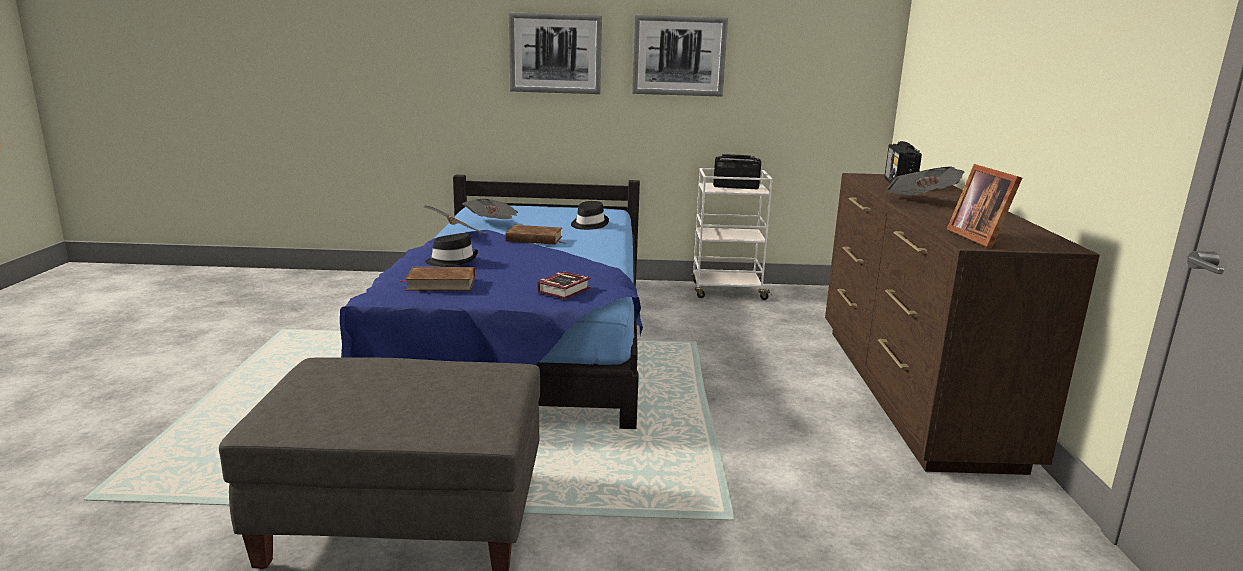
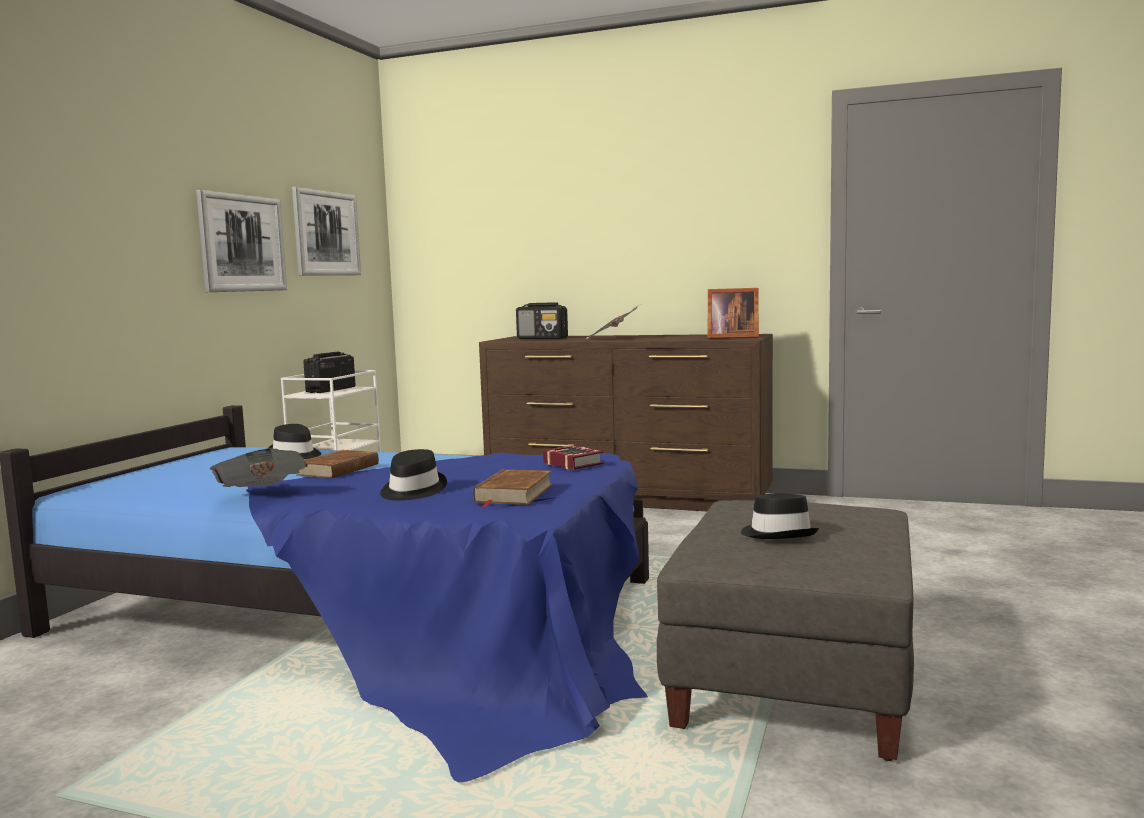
camera: 70 degrees left, 10 degrees down
(384, 385) = (778, 534): none -> black hat
(492, 224) = (219, 484): newspaper -> none
(555, 53) = (115, 239): picture -> picture (326, 233)

